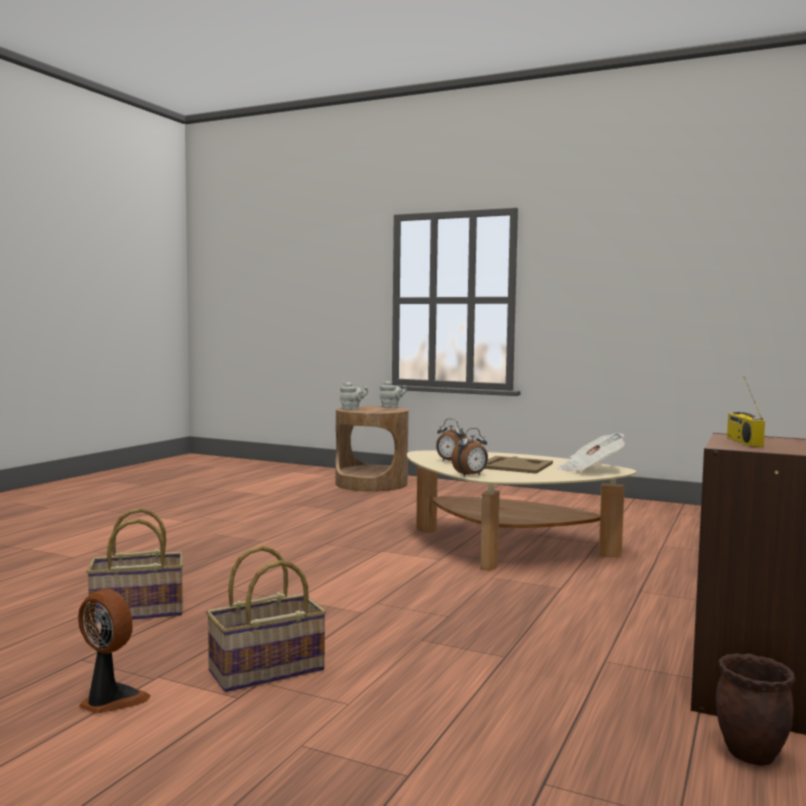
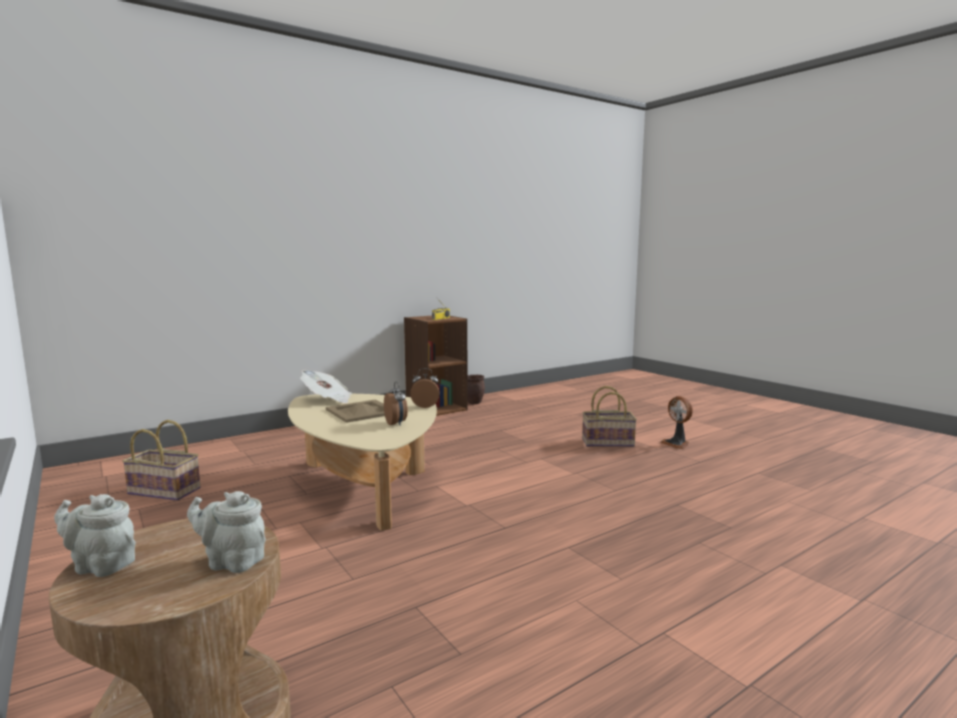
camera: 150 degrees left, 5 degrees up
(137, 612) = (681, 483): basket -> basket (165, 491)

